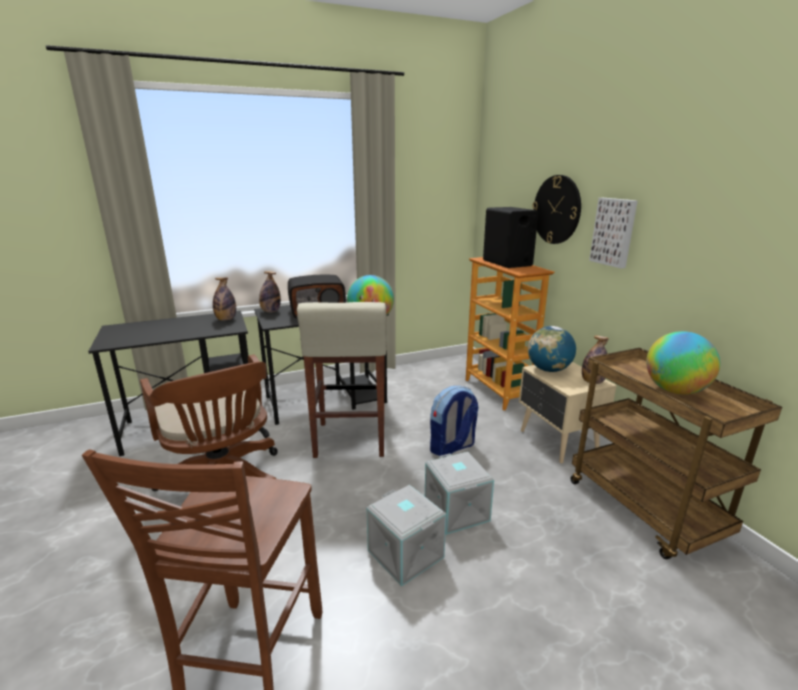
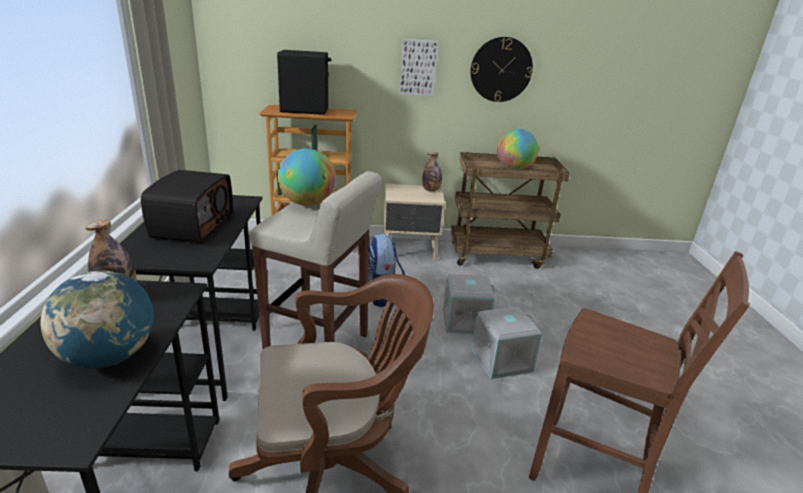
camera: 70 degrees left, 5 degrees up
(271, 311) = (136, 255): bottle -> none
(548, 370) = (399, 194): globe -> globe (109, 357)
(557, 210) = (347, 51): wall clock -> wall clock (501, 69)

